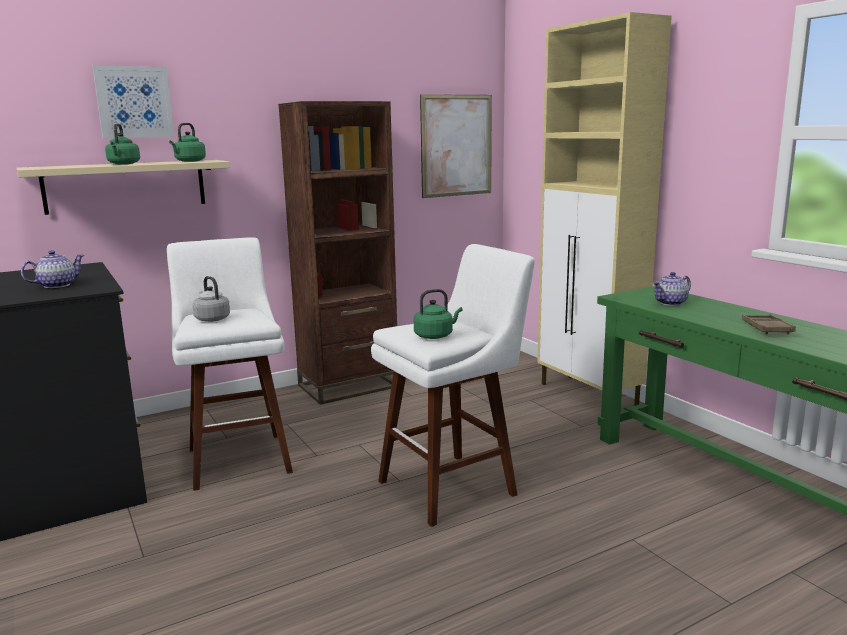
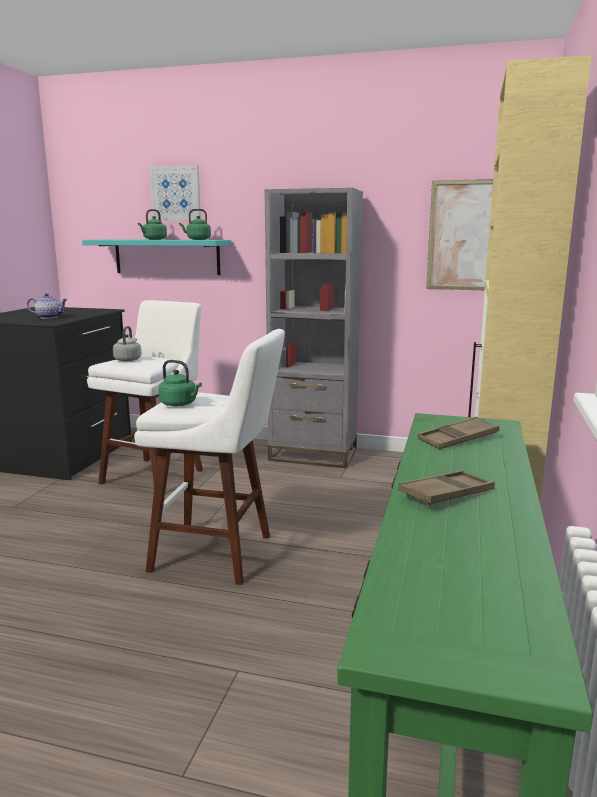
camera: 45 degrees right, 0 degrees up
(126, 186) = (167, 256): beige shelf -> turquoise shelf
(348, 386) = (313, 455): brown bookcase -> grey bookcase
(671, 303) = (458, 439): teapot -> brown tray

